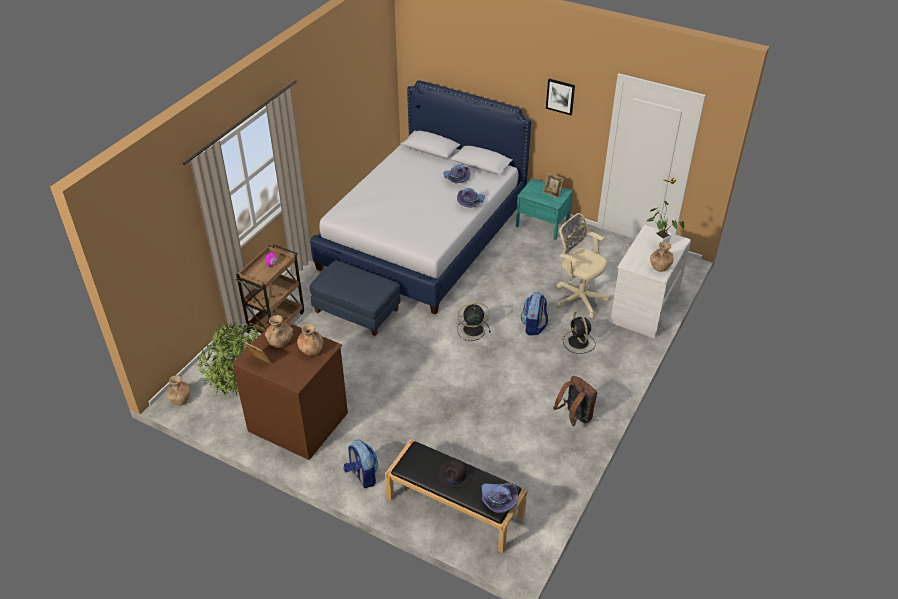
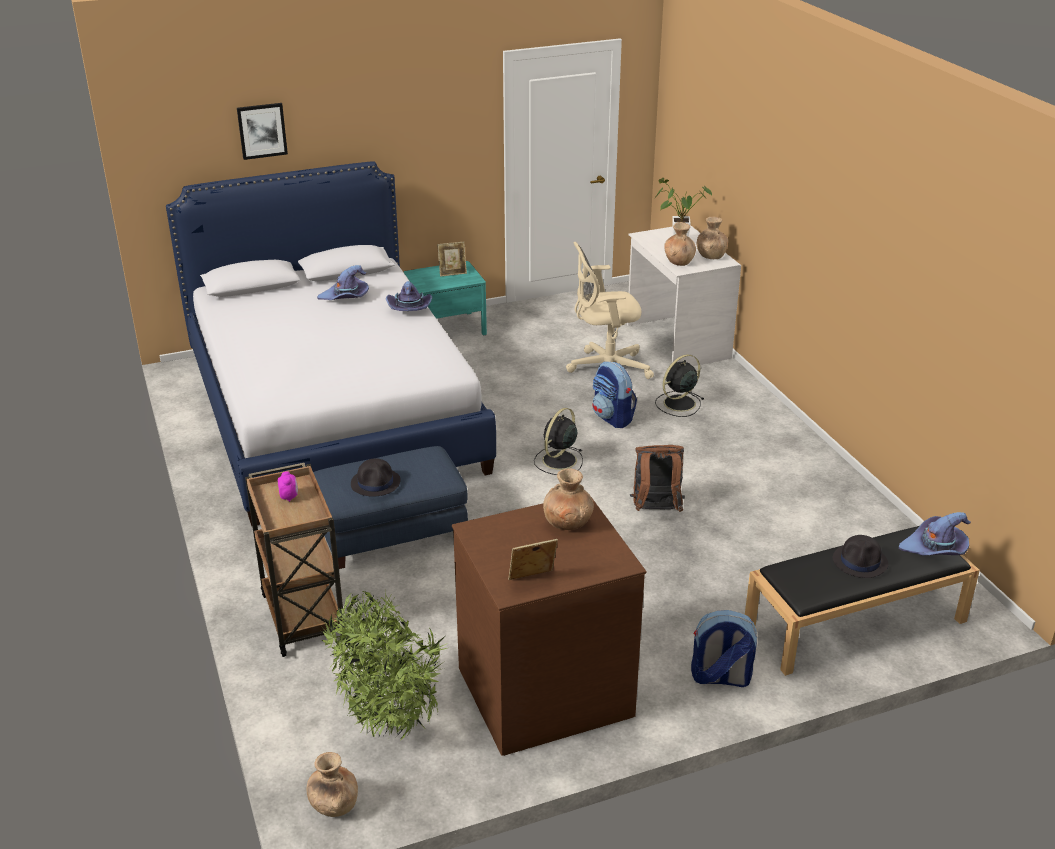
camera: 50 degrees left, 10 degrees down
(280, 342) = (512, 543): brown vase -> brown vase (679, 262)
(344, 282) = (376, 483): none -> black hat
(560, 96) = (425, 120): picture -> picture (262, 130)
(575, 417) = (795, 464): brown backpack -> brown backpack (655, 510)
(578, 342) = (678, 404): black fan -> black fan turned 120 degrees clockwise

